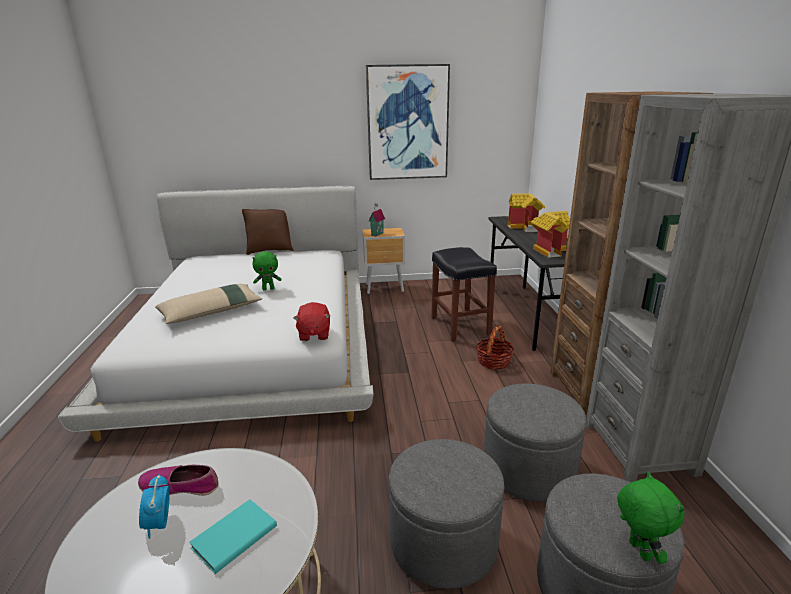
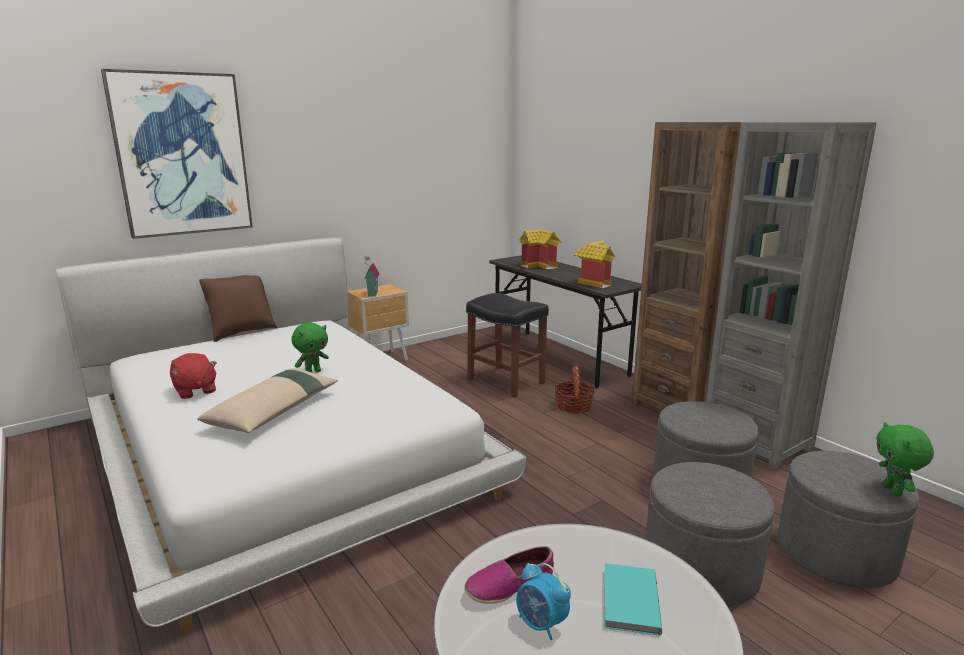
camera: 30 degrees left, 5 degrees down
(314, 334) = (439, 406): red plush toy -> red plush toy (195, 390)
(407, 123) = (390, 160): picture -> picture (182, 155)
(637, 550) = (893, 491): green plush toy -> green plush toy turned 135 degrees counterclockwise

